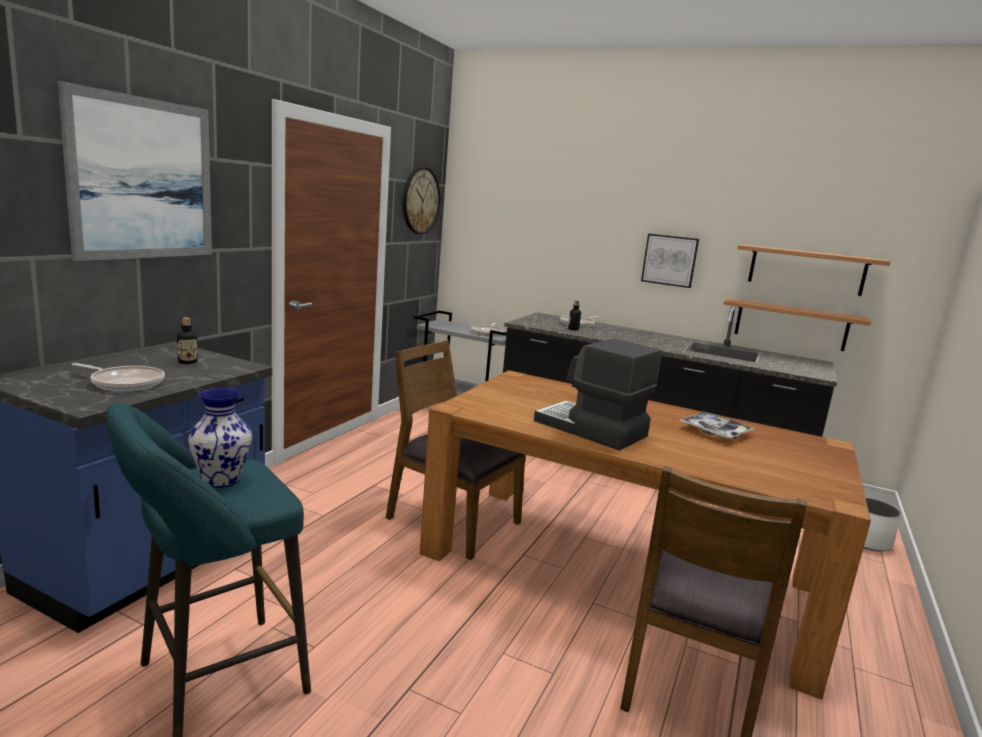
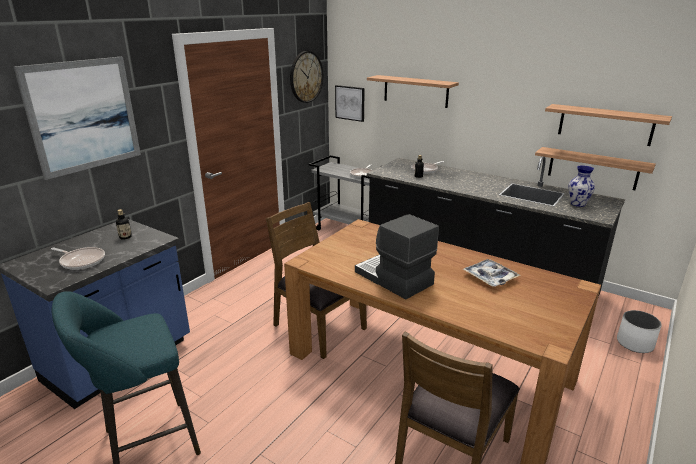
camera: 10 degrees right, 10 degrees up
(222, 480) = (130, 334): vase -> vase (578, 204)
(564, 227) = (415, 91): none -> shelf
(669, 260) = (496, 117): picture -> picture (350, 103)

